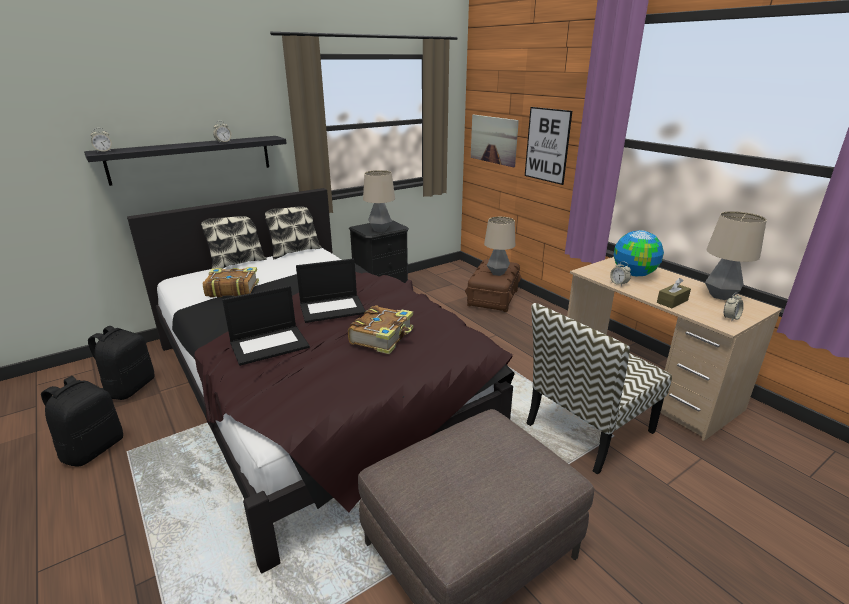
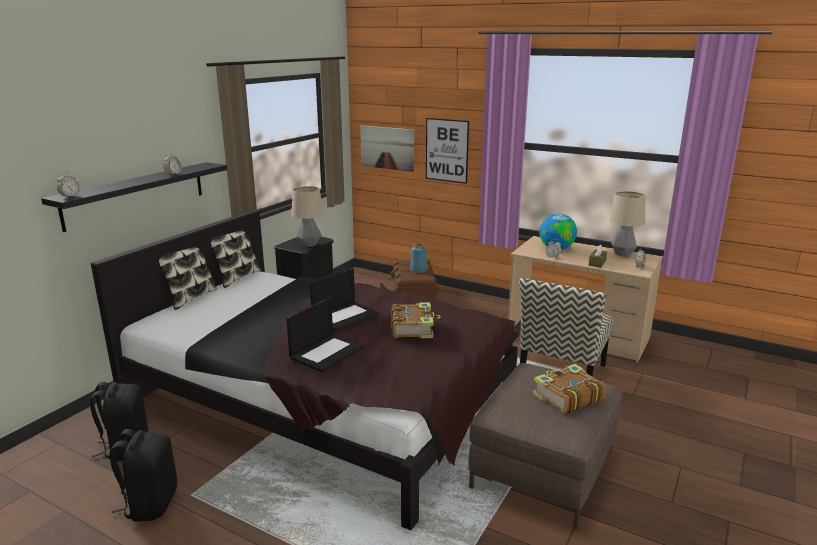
camera: 25 degrees left, 5 degrees down
(232, 289) = (220, 320): book -> book (567, 397)
(497, 273) = (418, 270): table lamp -> blue vase

